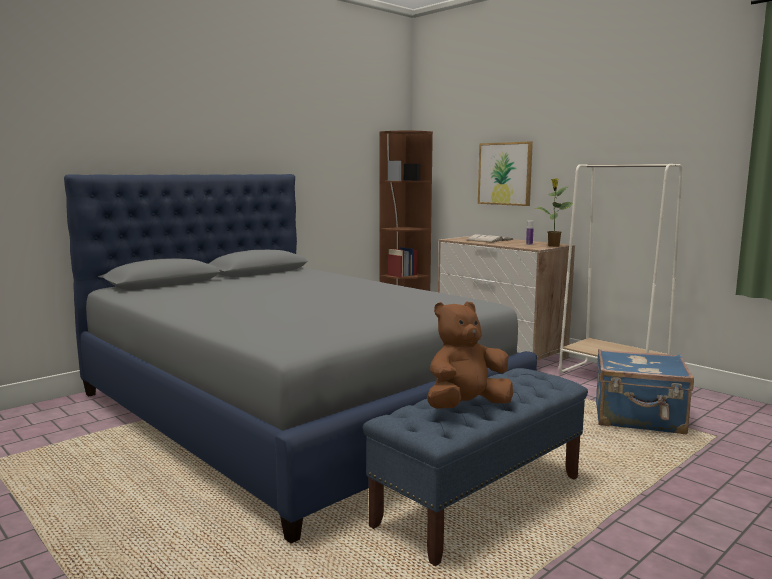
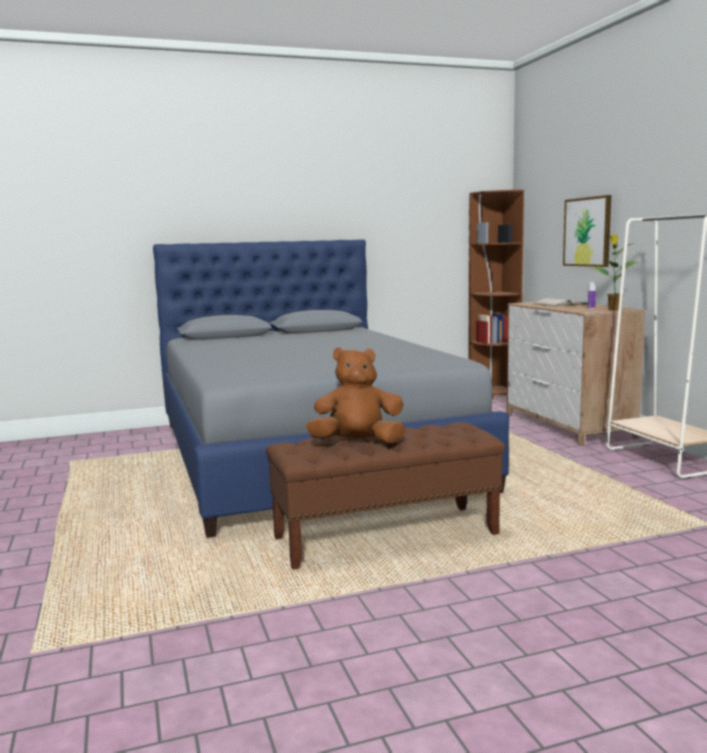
camera: 25 degrees right, 0 degrees up
(481, 500) = (386, 536): blue bench -> brown bench
(639, 418) = (640, 498): blue suitcase -> none

